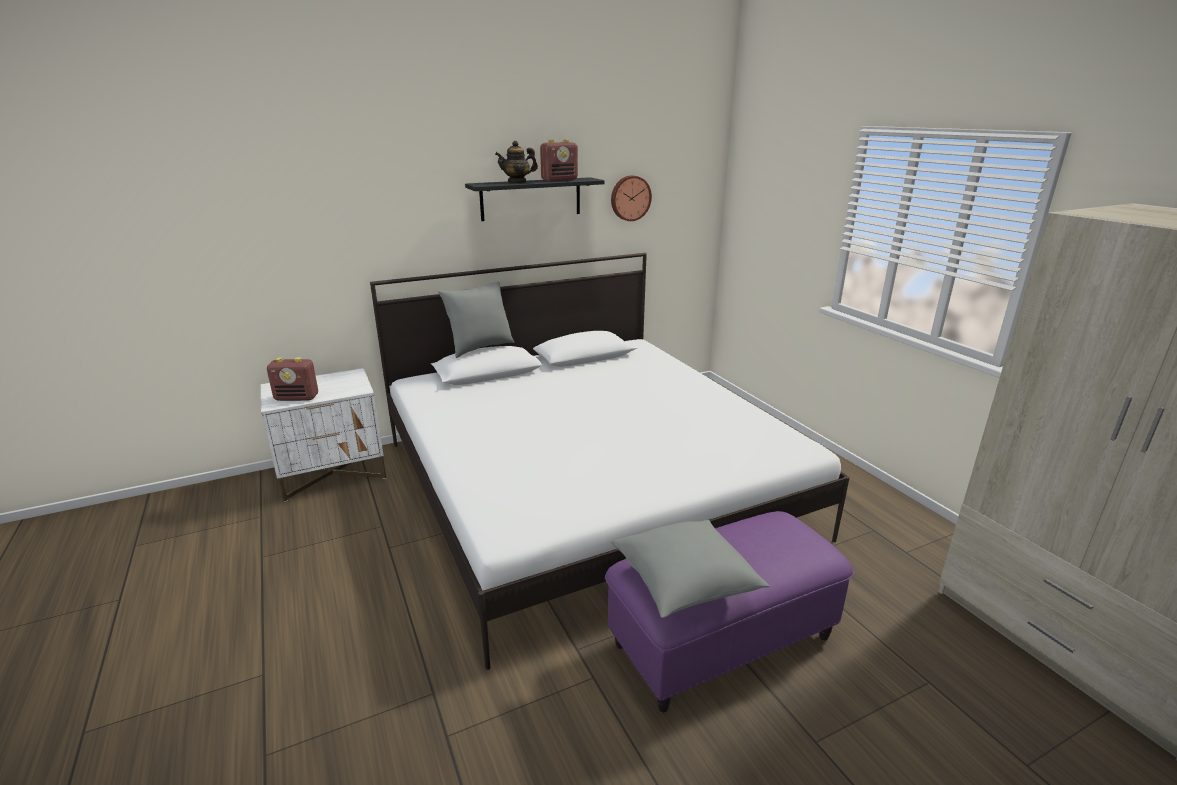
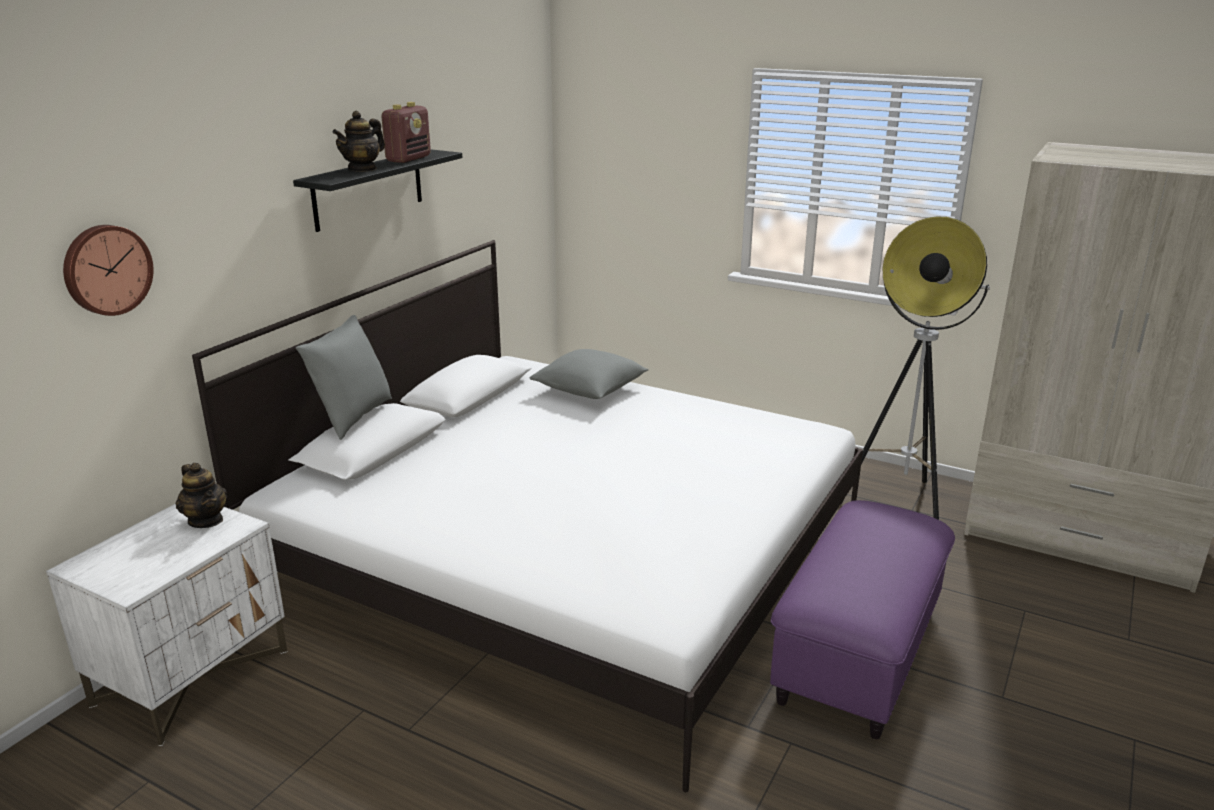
camera: 35 degrees left, 0 degrees up
(297, 398) = (155, 568): radio -> none
(350, 382) = (206, 520): none -> teapot
(630, 198) = (468, 170): wall clock -> wall clock (106, 269)
(685, 584) = (868, 595): grey pillow -> grey pillow (590, 391)
(899, 545) = (901, 505): none -> floor lamp

